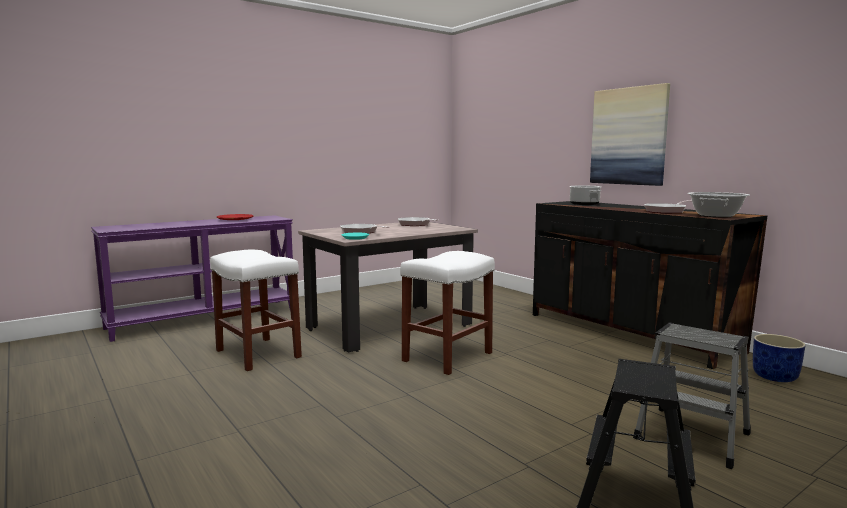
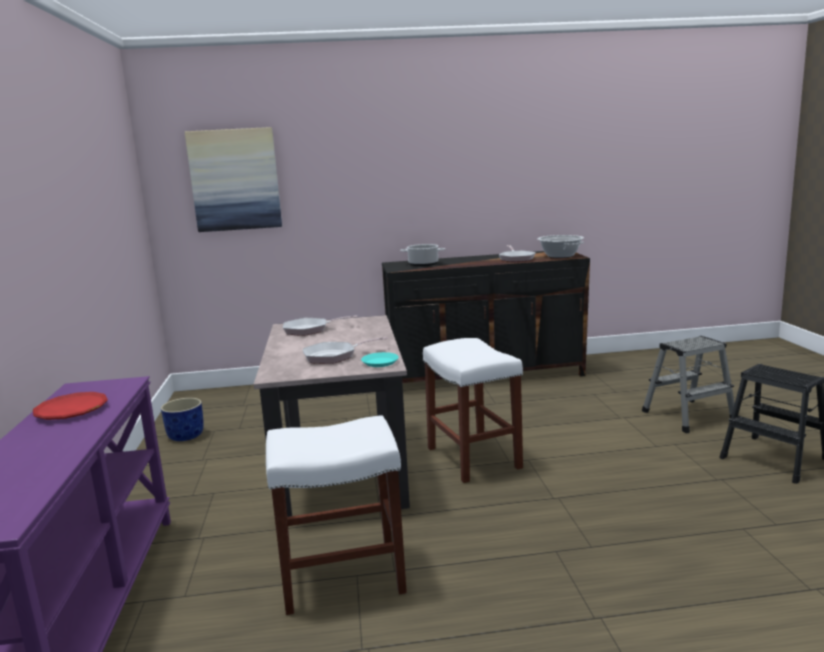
camera: 60 degrees left, 5 degrees up
(629, 136) = (435, 191): picture -> picture (235, 180)
(775, 376) = (609, 365): blue planter -> blue planter (186, 435)

